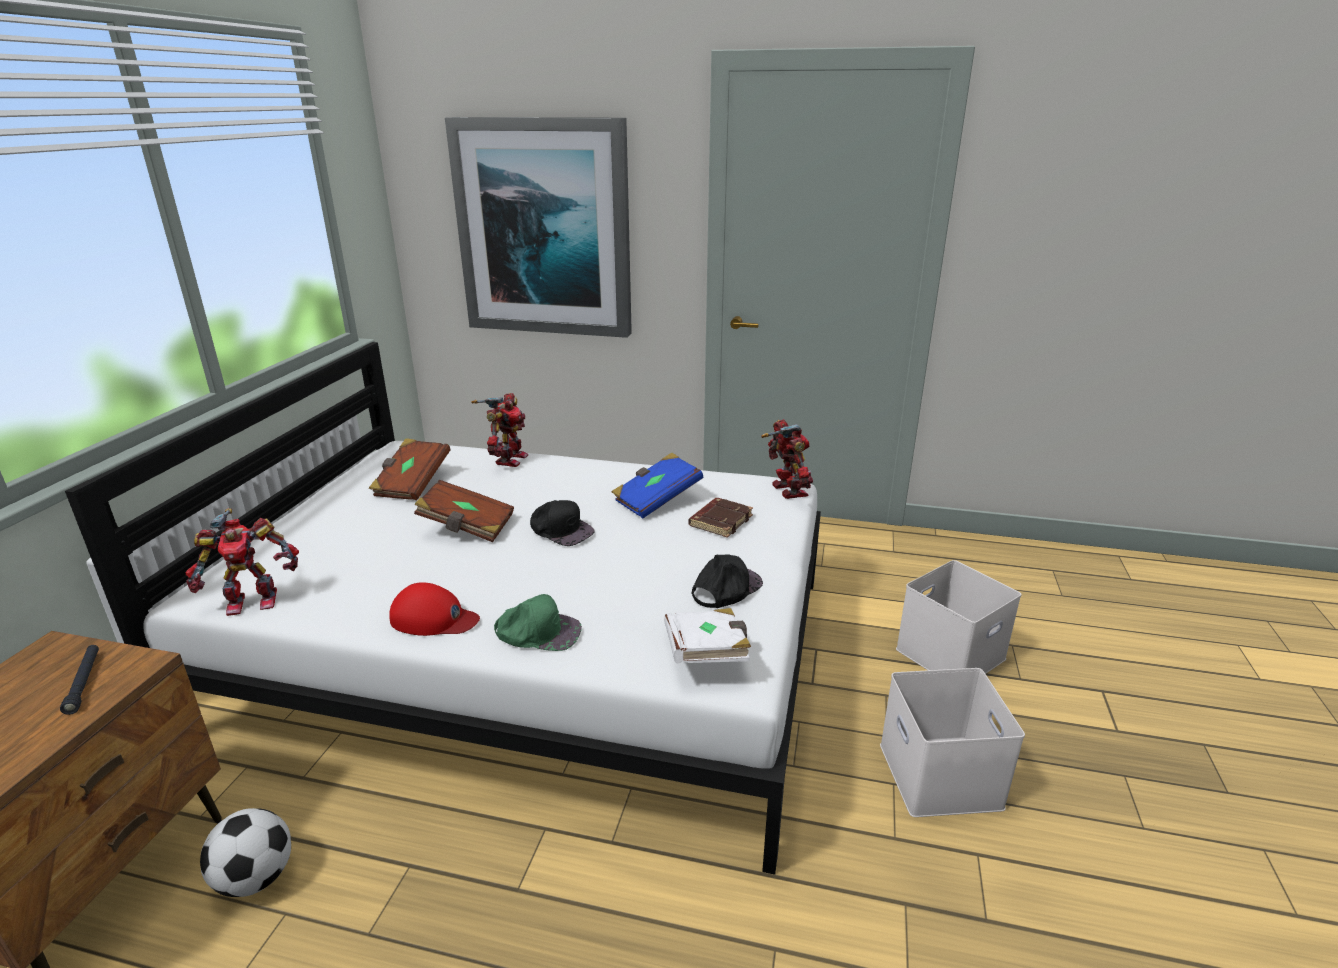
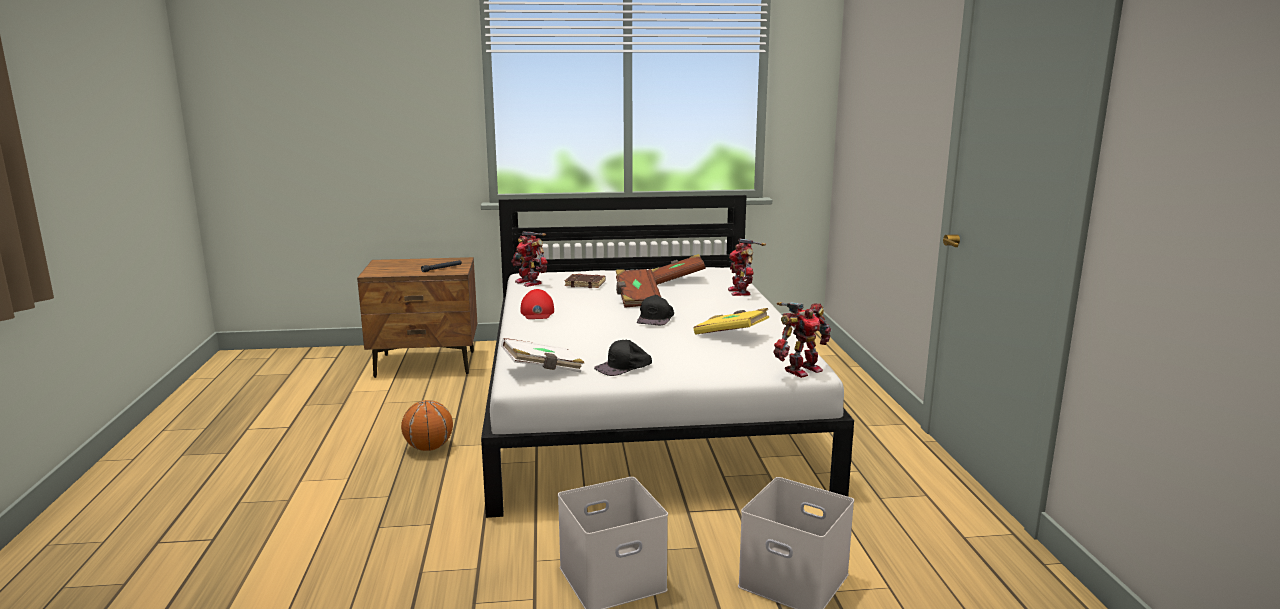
camera: 70 degrees right, 10 degrees down
(255, 878) = (438, 390): football -> none
(508, 924) = (429, 448): none -> basketball
(509, 459) = (741, 292): toy robot -> toy robot turned 90 degrees clockwise
(538, 632) = (539, 332): green cap -> none
(545, 229) = (883, 134): picture -> none
(656, 500) = (731, 335): blue book -> yellow book
(720, 521) = (720, 355): brown book -> brown book (586, 284)
(725, 588) = (624, 367): black cap -> black cap turned 120 degrees clockwise

